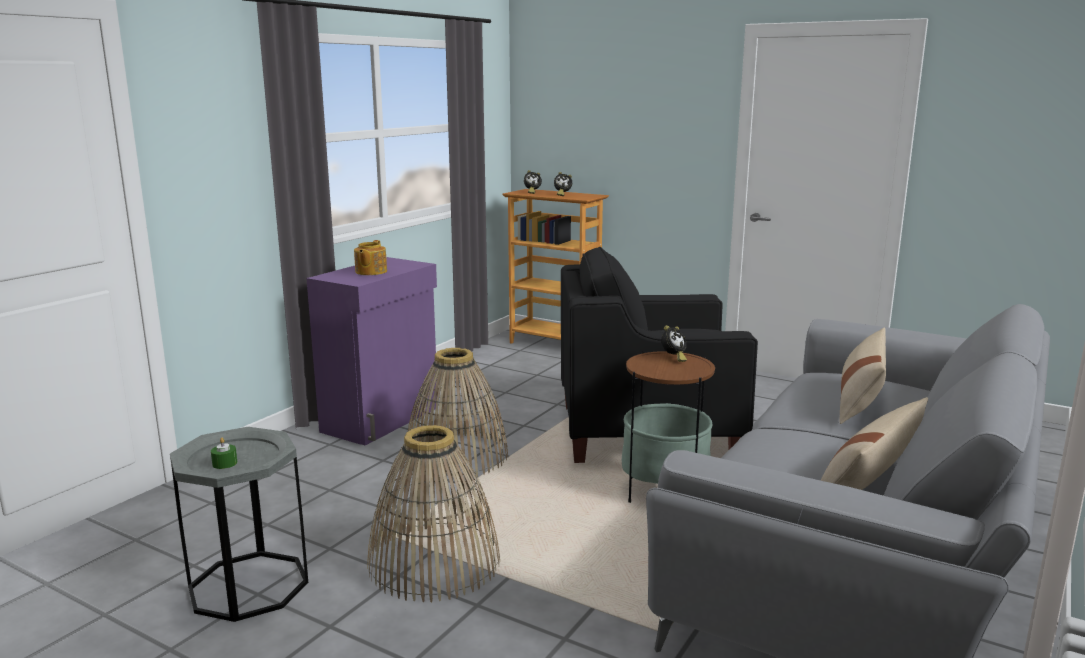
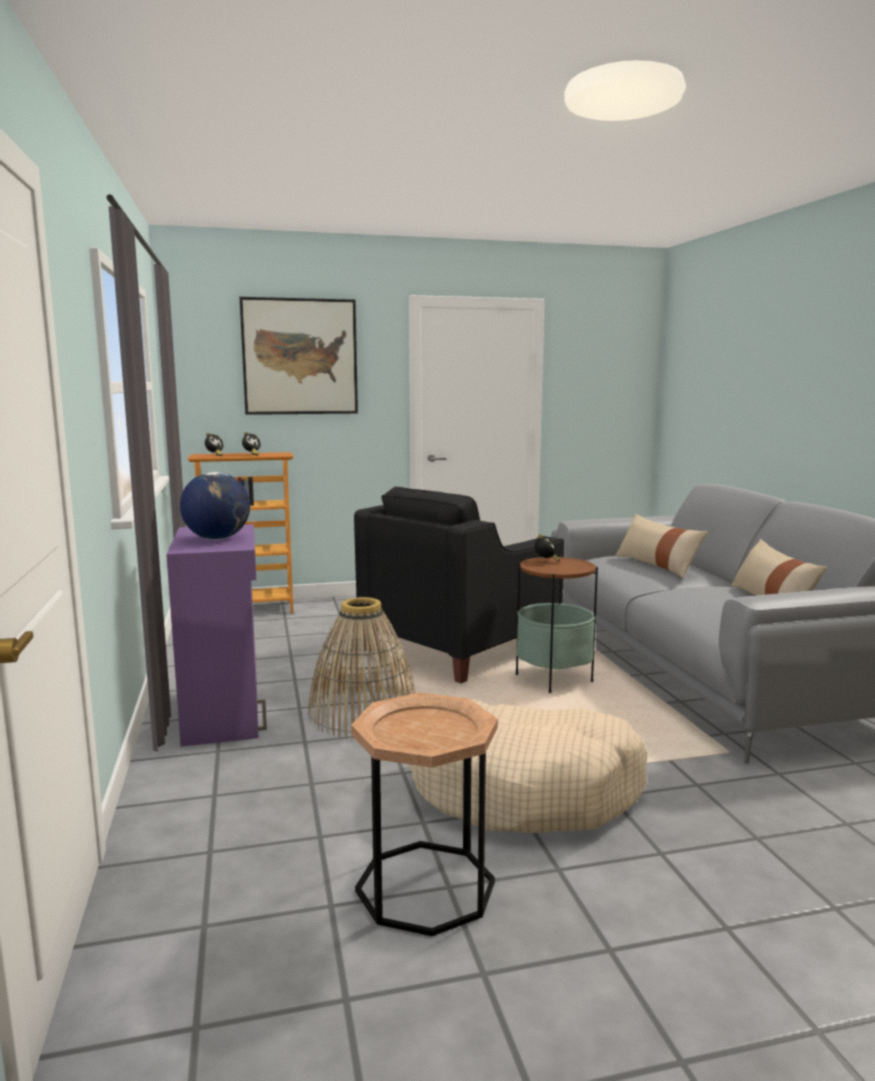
camera: 45 degrees left, 5 degrees down
(225, 463) = (432, 736): green candle -> none
(248, 585) = (425, 886): grey side table -> brown side table
(370, 272) = (217, 538): teapot -> globe
(434, 563) = (523, 788): basket -> beige dog bed
(626, 96) = (300, 357): none -> picture

